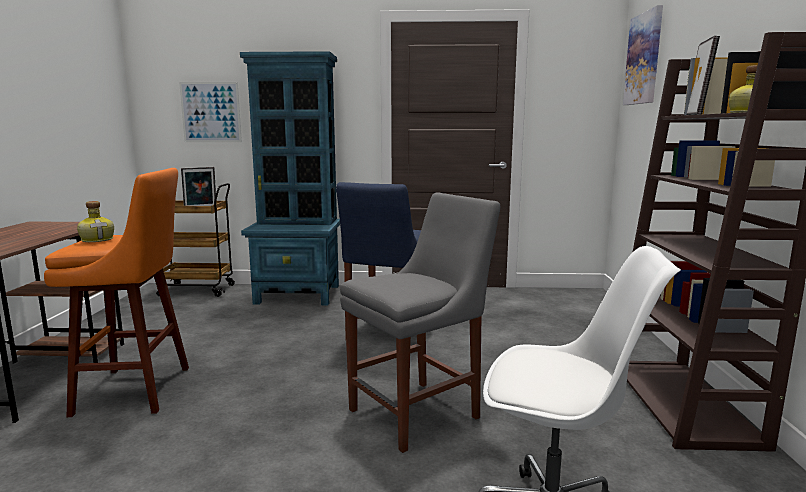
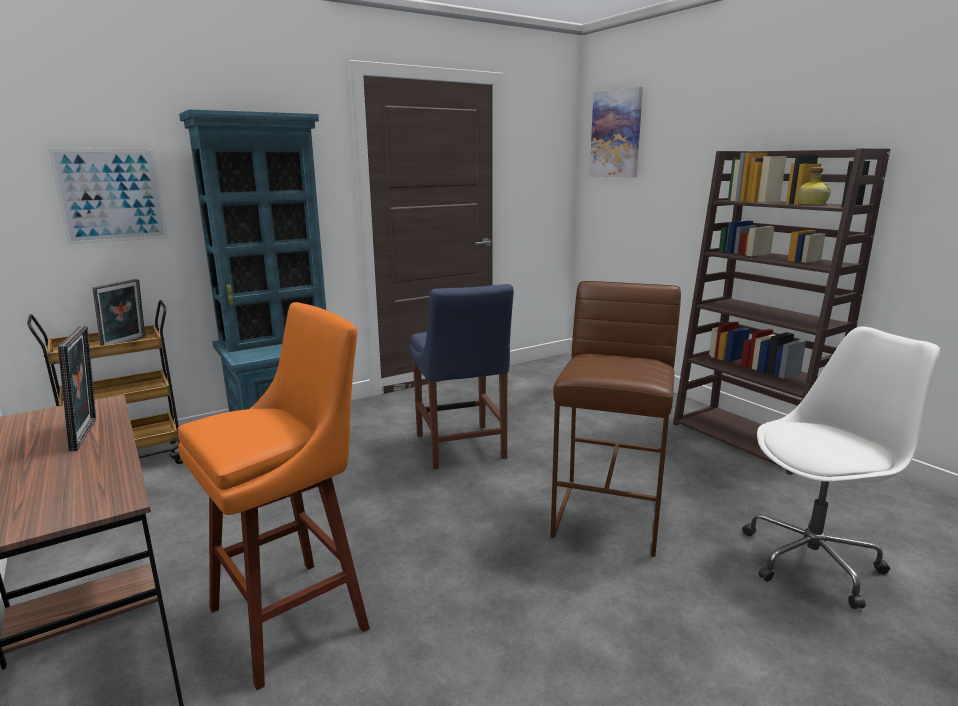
camera: 35 degrees left, 5 degrees up
(98, 239) = (243, 427): bottle -> none
(419, 412) = (609, 514): grey chair -> brown stool
(696, 115) = (750, 201): picture frame -> picture frame (89, 434)

